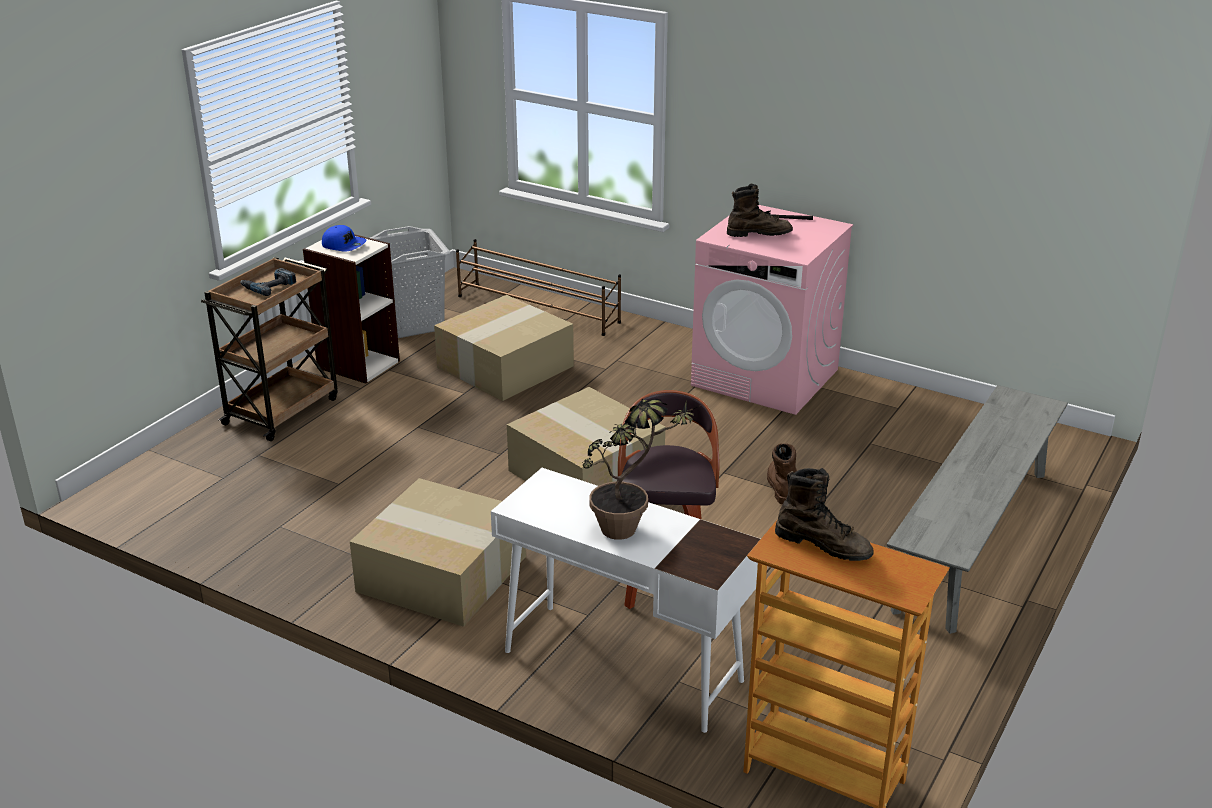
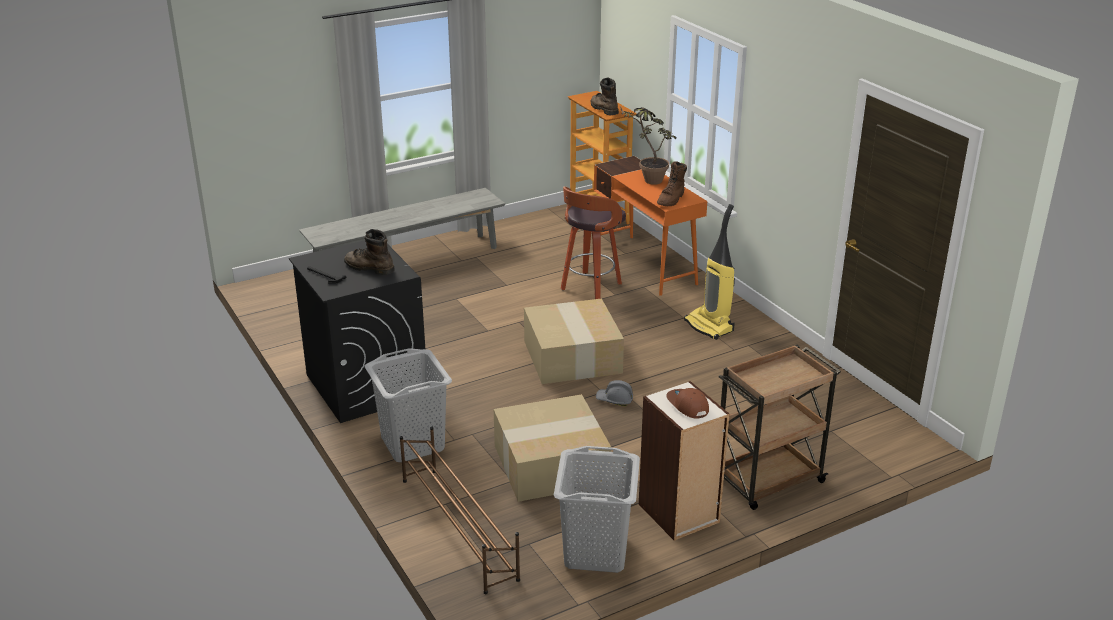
camera: 150 degrees left, 0 degrees up
(269, 286) = (776, 378): power drill -> none
(344, 245) = (687, 406): blue cap -> brown cap
(439, 574) = (710, 326): cardboard box -> vacuum cleaner
(493, 439) = (614, 400): none -> grey hard hat
(621, 665) = (645, 265): white desk -> orange desk
(649, 347) = (412, 444): none -> grey laundry basket
(766, 377) = (366, 385): pink washing machine -> black washing machine
(781, 486) = (465, 313): brown boot -> brown boot (671, 200)

